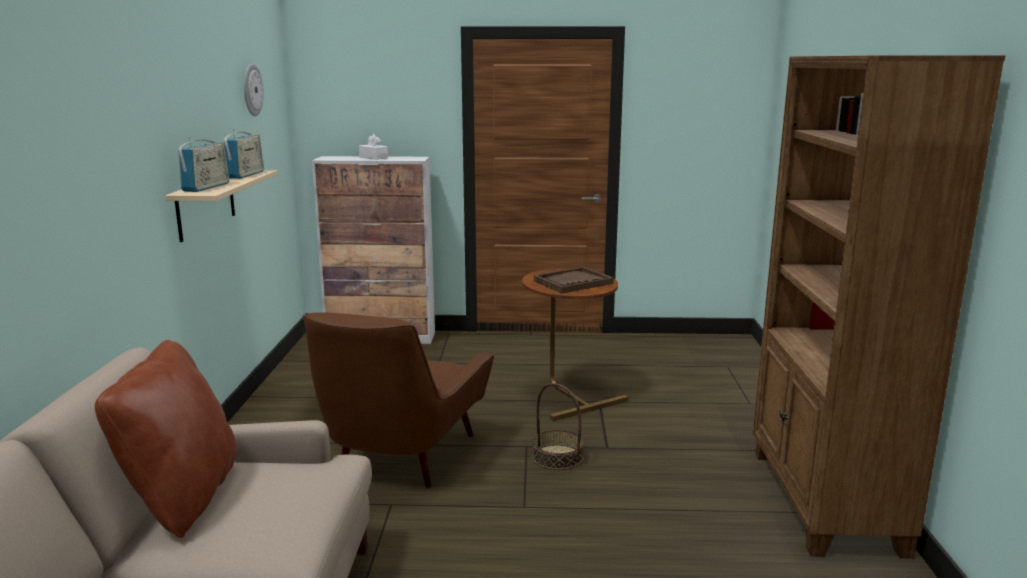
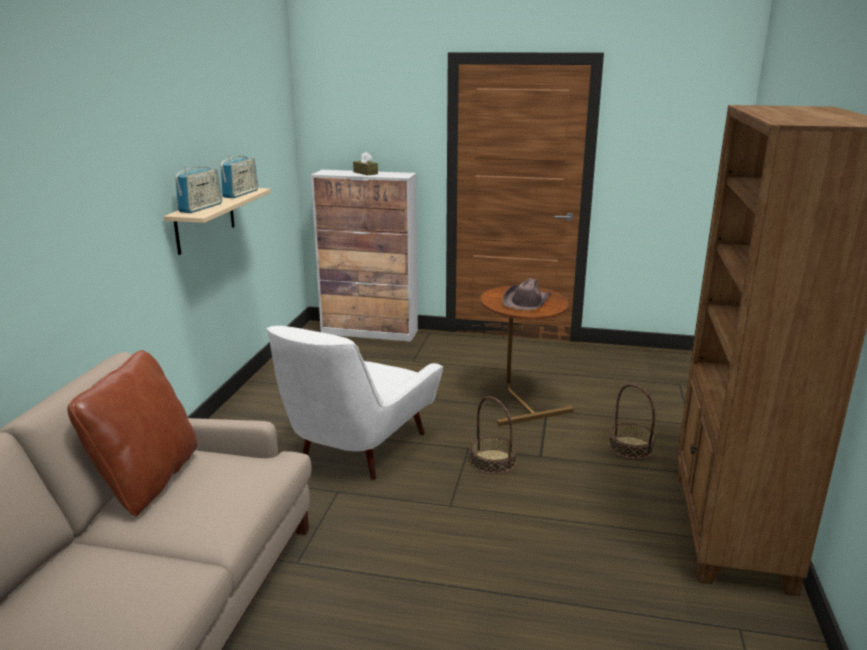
camera: 10 degrees right, 5 degrees up
(251, 90) = (255, 114): wall clock -> none
(373, 157) = (365, 173): white tissue box -> brown tissue box
(400, 460) = (356, 451): brown armchair -> white armchair
(573, 282) = (526, 301): brown tray -> brown hat
(698, 430) = (631, 447): none -> basket

